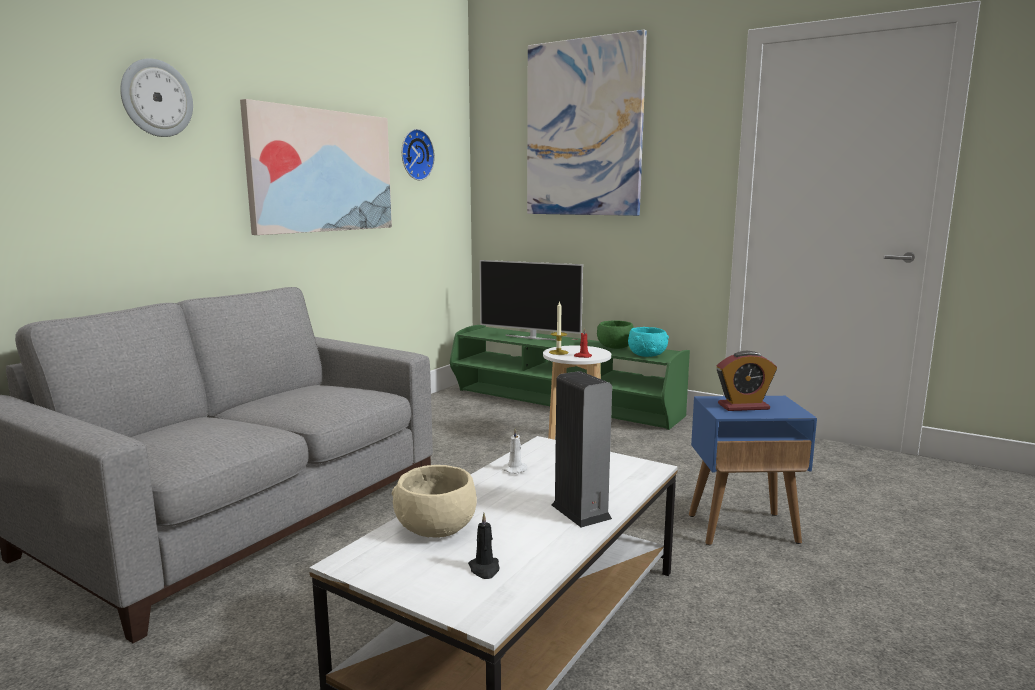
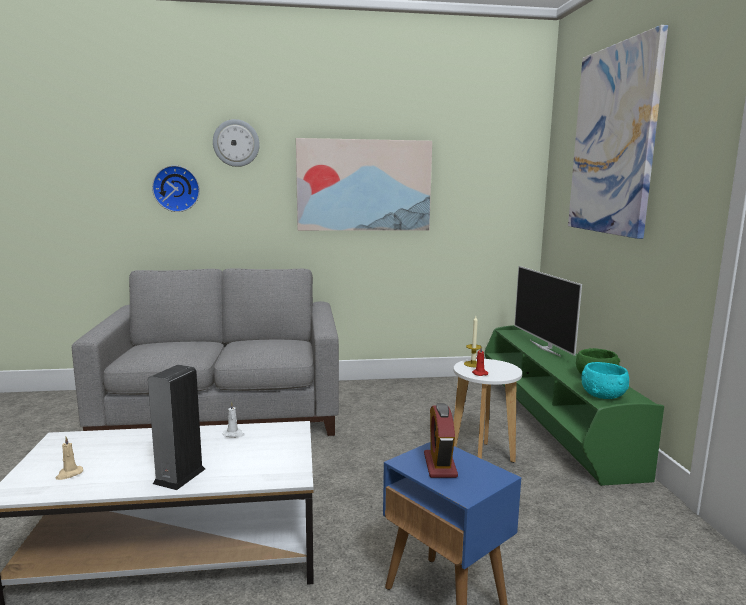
camera: 50 degrees right, 0 degrees up
(415, 155) = (469, 169): wall clock -> wall clock (176, 188)
(435, 529) = (116, 443): beige bowl -> none
(484, 569) = (69, 474): black candle -> beige candle
(743, 406) = (440, 465): alarm clock -> alarm clock turned 45 degrees clockwise

